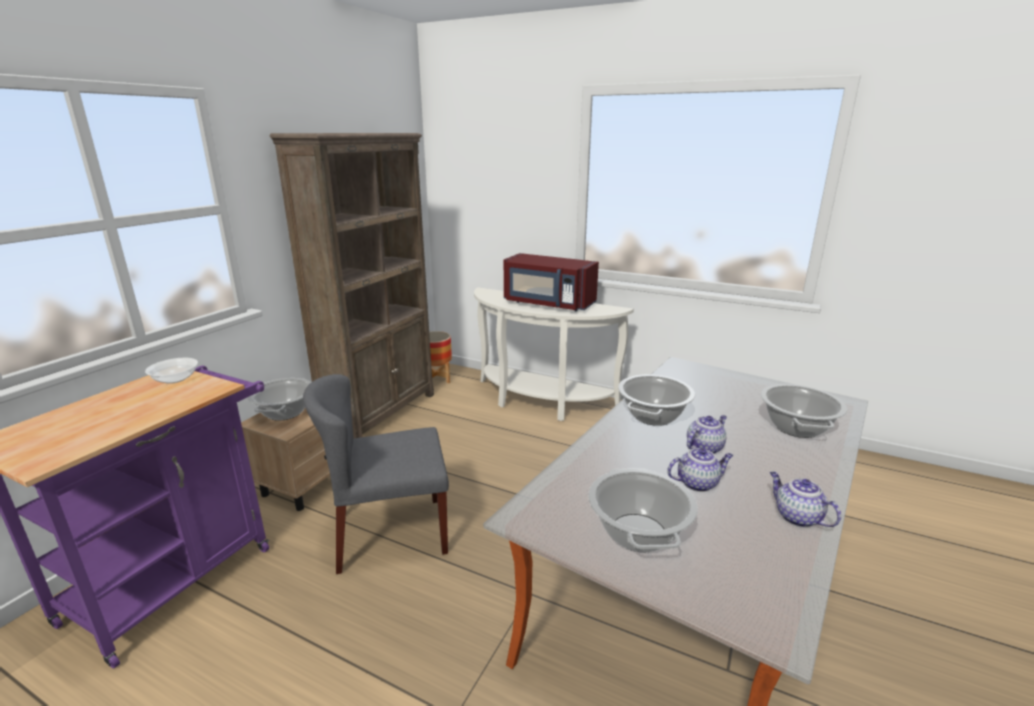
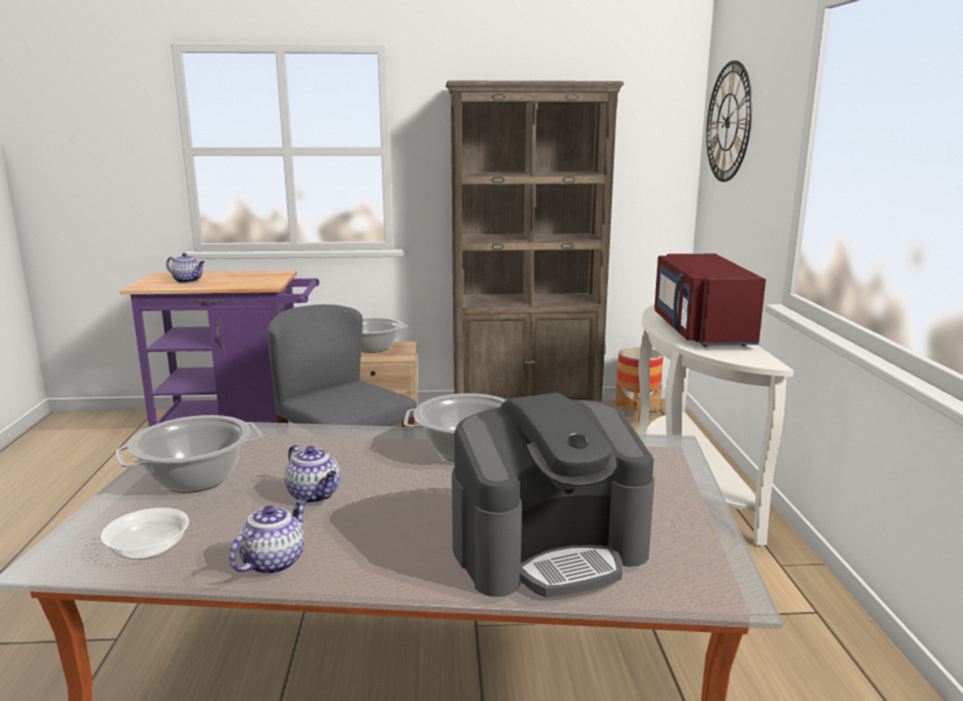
camera: 60 degrees right, 5 degrees down
(175, 379) = (272, 276): bowl -> bowl (148, 550)
(471, 162) = (728, 122): none -> wall clock
(704, 448) = (409, 489): teapot -> teapot (188, 281)
(796, 427) = (549, 549): cooking pot -> coffee machine

